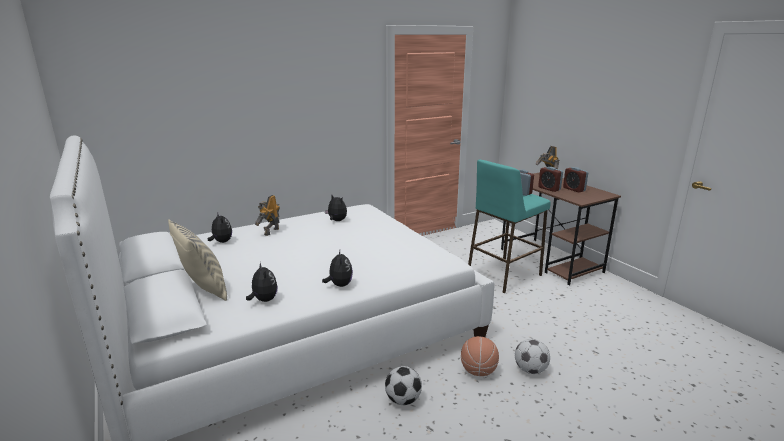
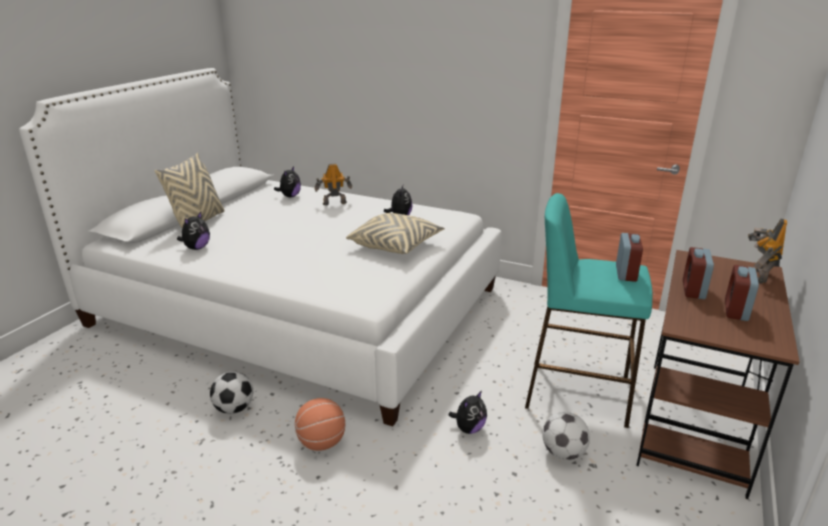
camera: 55 degrees right, 5 degrees up
(339, 285) = (251, 266): plush toy -> plush toy (469, 428)
(381, 233) = (396, 245): none -> beige pillow
(530, 370) = (358, 485): football -> football (563, 453)

